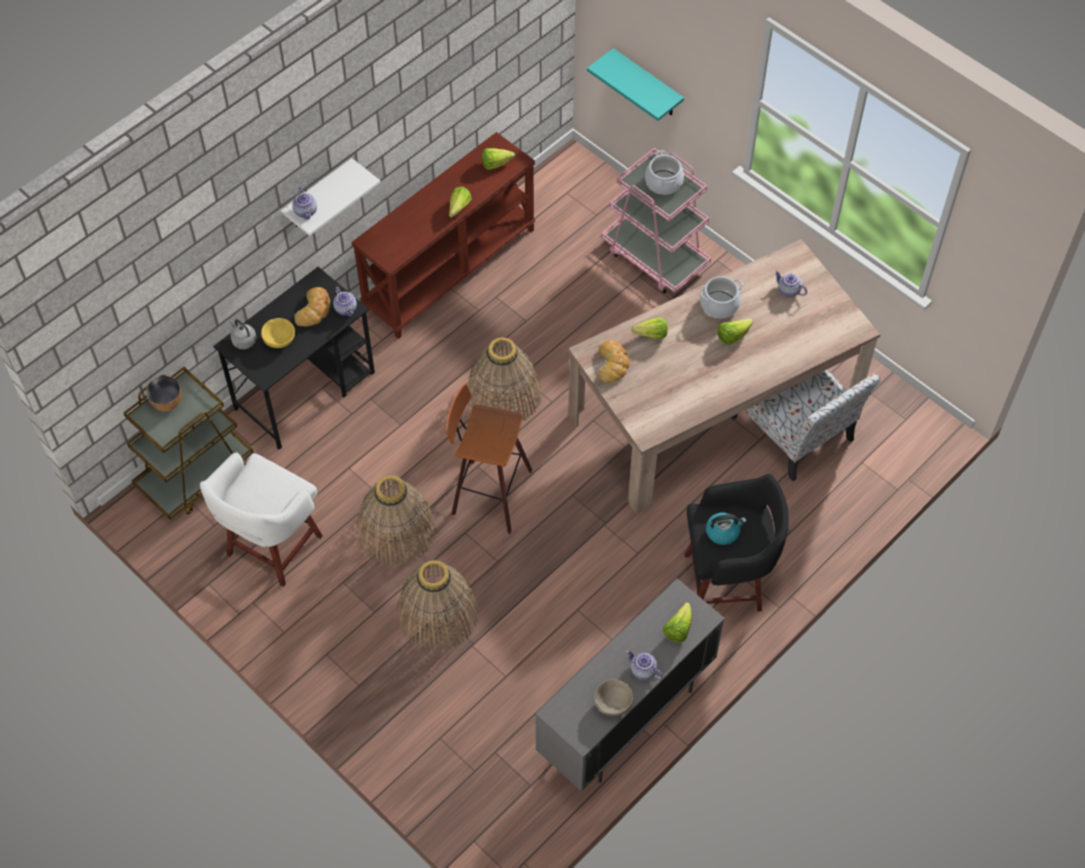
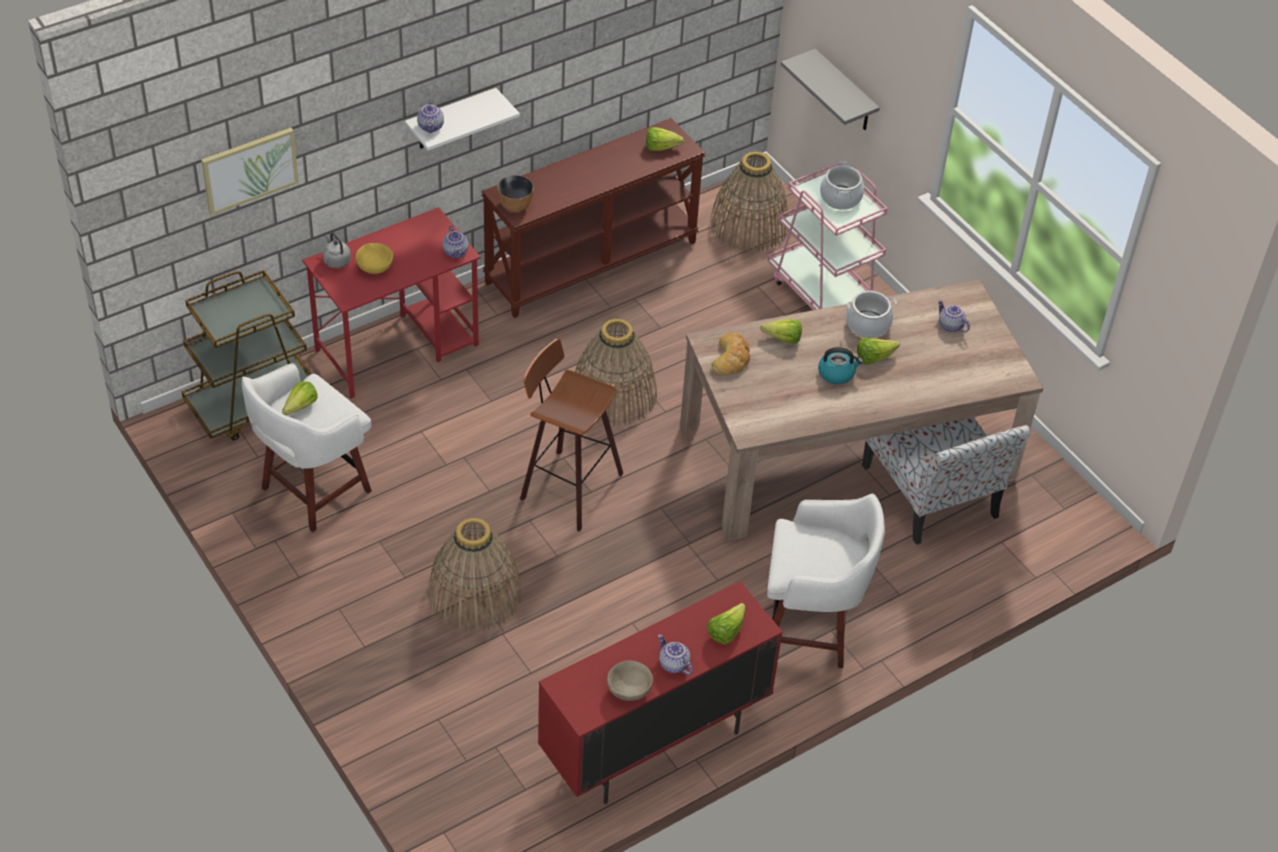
camera: 10 degrees right, 10 degrees down
(158, 293) = (249, 169): none -> picture
(167, 403) = (235, 302): bowl -> bowl (515, 205)
(305, 390) = (398, 347): black desk -> red desk
(314, 310) = (421, 246): bread -> none
(396, 530) = (454, 502): basket -> basket (749, 225)
(457, 210) = (605, 182): lettuce -> lettuce (298, 409)
(625, 719) = (654, 745): grey cabinet -> red cabinet
(647, 84) = (844, 92): turquoise shelf -> grey shelf
(723, 532) = (808, 552): kettle -> kettle (837, 373)
(726, 581) = (810, 630): black stool -> white stool

